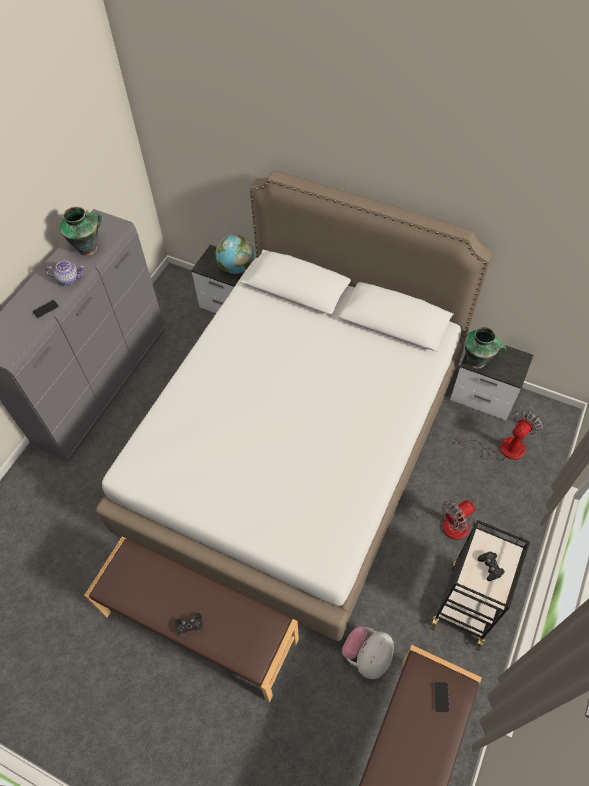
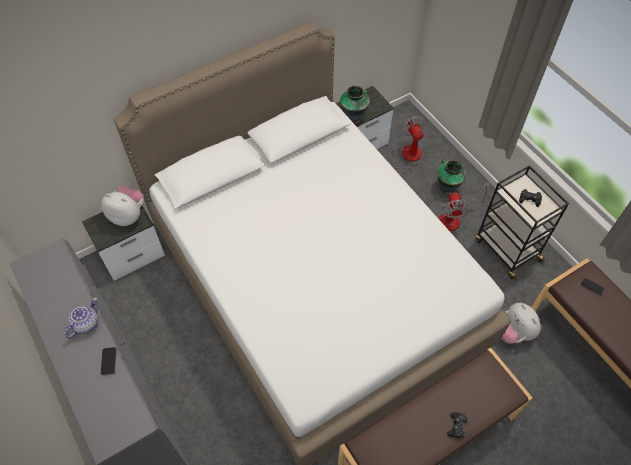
camera: 60 degrees left, 0 degrees up
(88, 248) = (60, 289): vase -> vase (447, 187)
(236, 267) = (128, 215): globe -> plush toy

